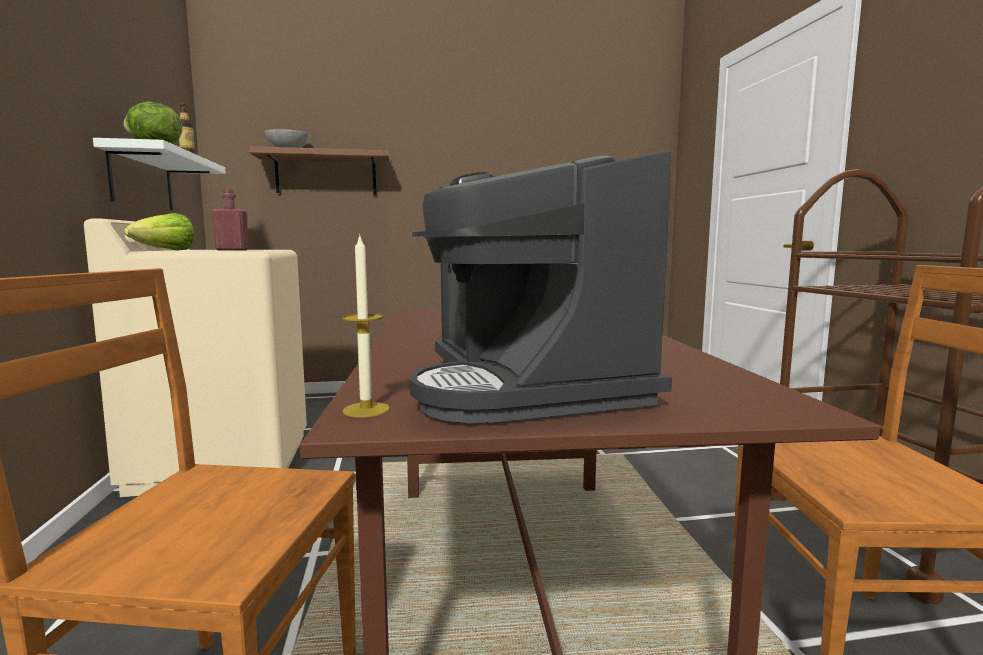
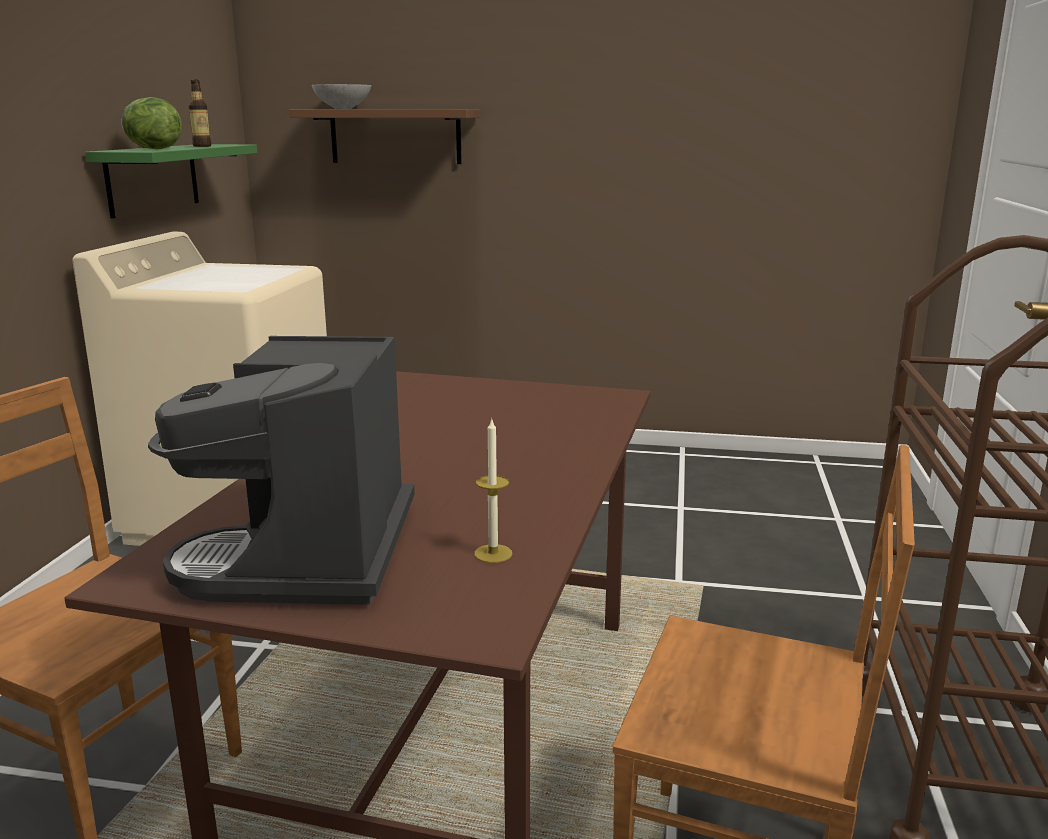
camera: 20 degrees right, 10 degrees up
(142, 180) = (153, 179): white shelf -> green shelf
(165, 250) = (154, 286): lettuce -> none
(232, 250) = (224, 284): red bottle -> none
(366, 410) = (146, 565): candle -> candle (493, 553)

